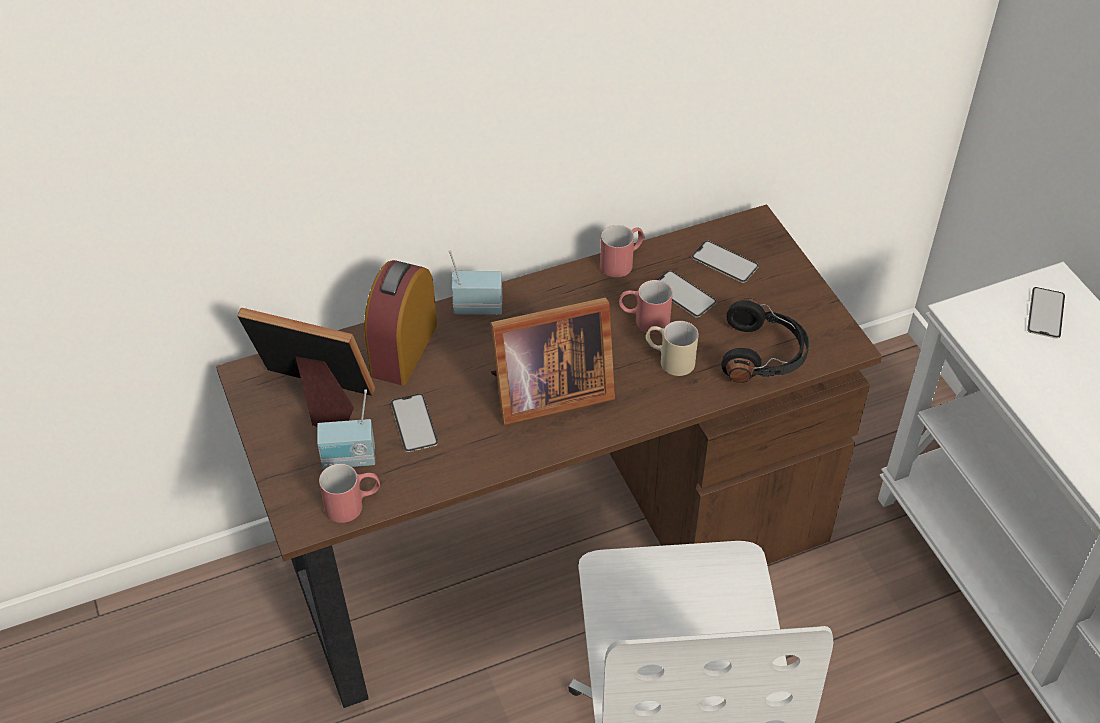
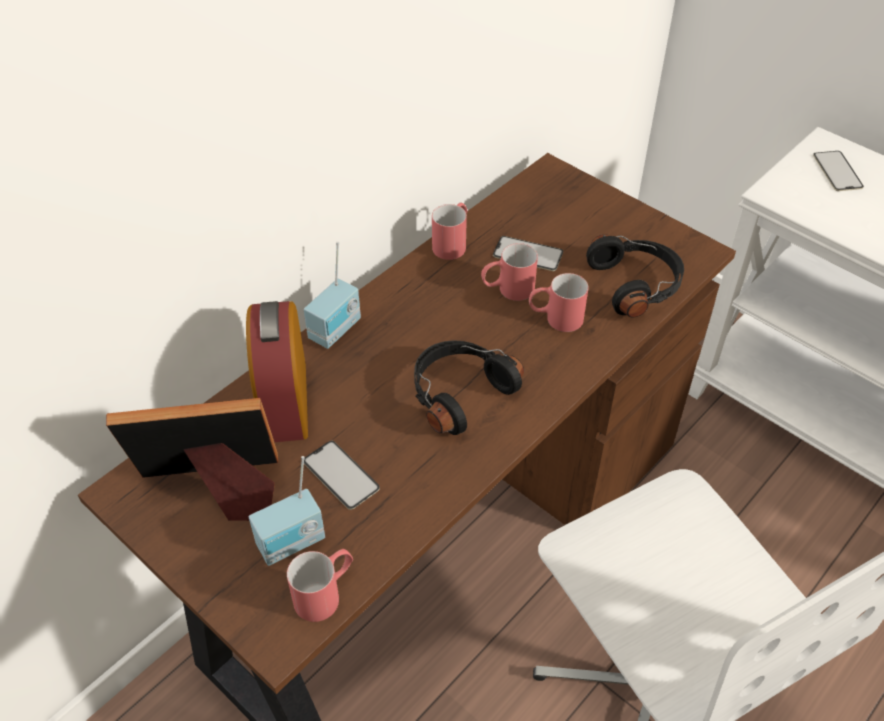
camera: 25 degrees left, 0 degrees up
(478, 306) = (336, 330): radio -> radio turned 150 degrees clockwise
(546, 393) = (459, 393): picture frame -> black headphones
(669, 359) = (555, 318): beige mug -> red mug
(724, 262) = (545, 213): phone -> none

